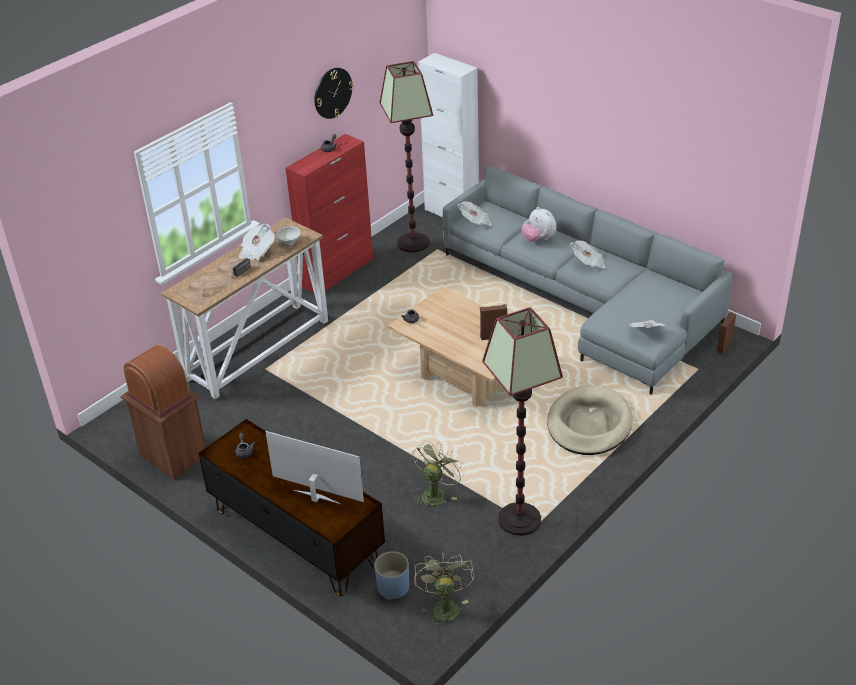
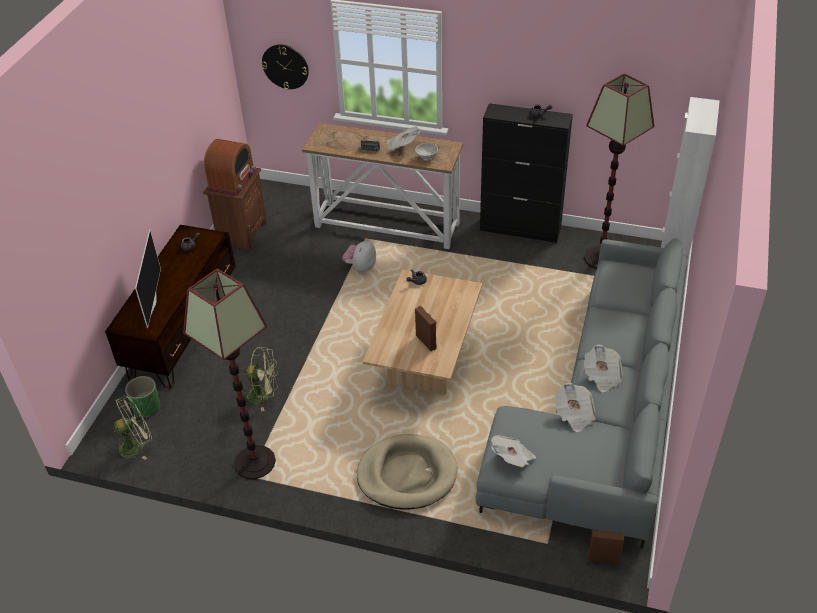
camera: 65 degrees right, 5 degrees up
(332, 93) = (568, 67): wall clock -> wall clock (285, 66)
(337, 272) = (520, 229): red cabinet -> black cabinet
(393, 588) = (146, 407): blue planter -> green planter
(475, 221) = (610, 272): newspaper -> newspaper (574, 415)
(538, 239) = (616, 326): plush toy -> plush toy (361, 267)

